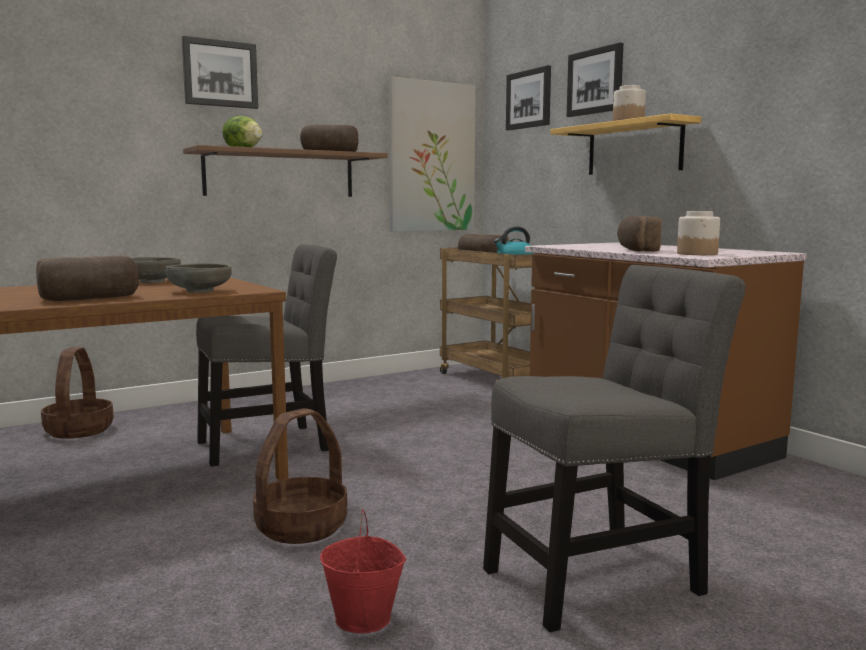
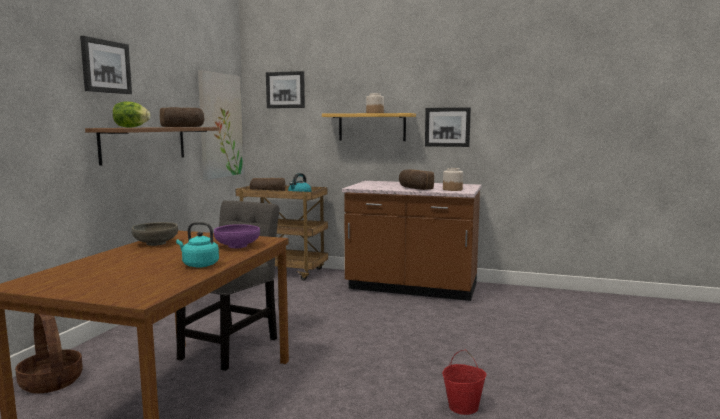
camera: 40 degrees left, 0 degrees up
(90, 299) = (199, 265): bread -> turquoise kettle
(199, 291) = (237, 246): grey bowl -> purple bowl
(301, 526) = (352, 382): basket -> none
(595, 81) = (341, 86): picture -> picture (447, 127)
(601, 577) = (506, 354): grey chair -> none

